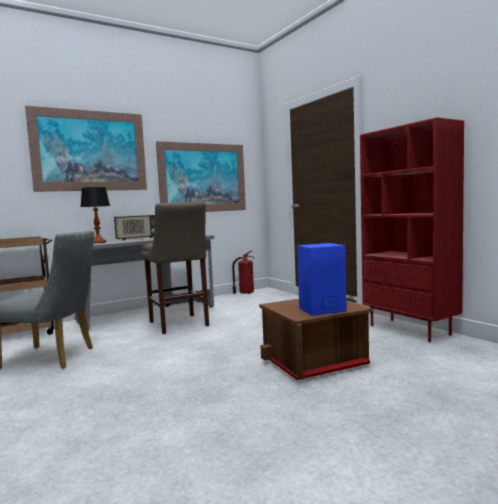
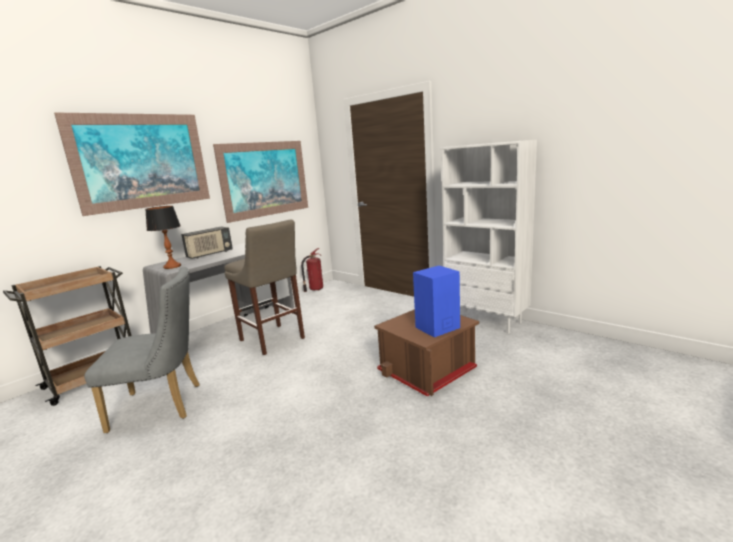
camera: 15 degrees left, 10 degrees up
(410, 330) = (486, 321): red bookcase -> white bookcase

